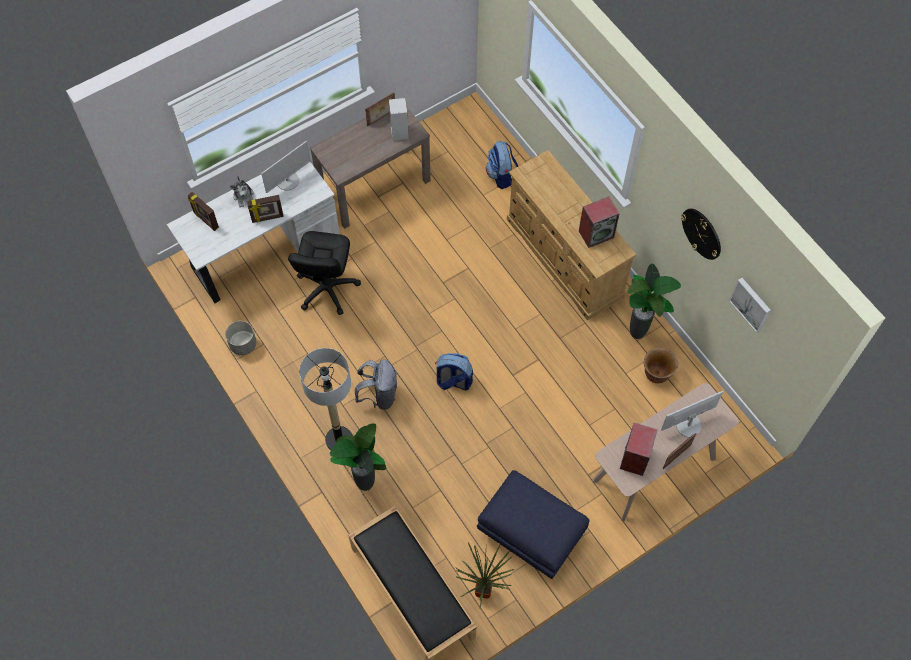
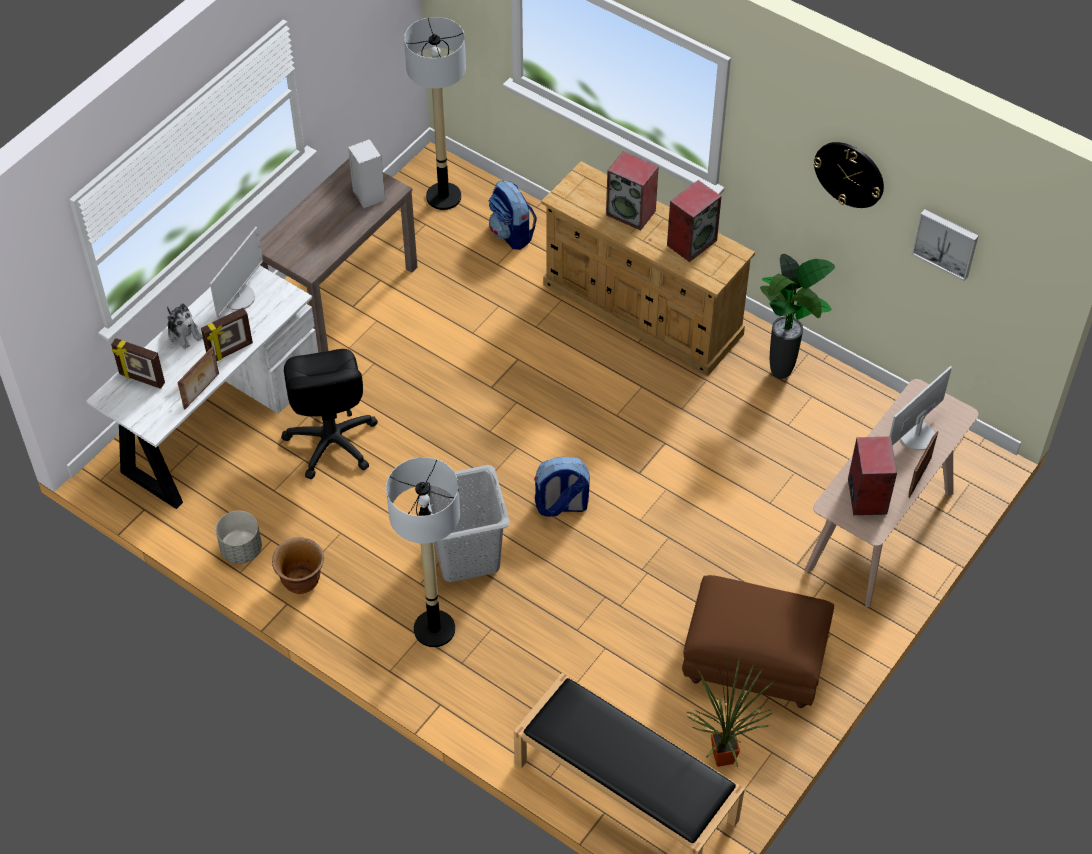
camera: 20 degrees left, 10 degrees down
(364, 485) = (496, 676): potted plant -> none
(379, 395) = (466, 554): grey backpack -> grey laundry basket
(381, 118) = (336, 185): picture frame -> picture frame (202, 391)
(468, 134) = (443, 196): none -> floor lamp
(530, 533) = (752, 662): blue ottoman -> brown ottoman
(565, 199) = (631, 213): none -> speaker
(656, 374) = (829, 414): brown planter -> brown planter (301, 581)

